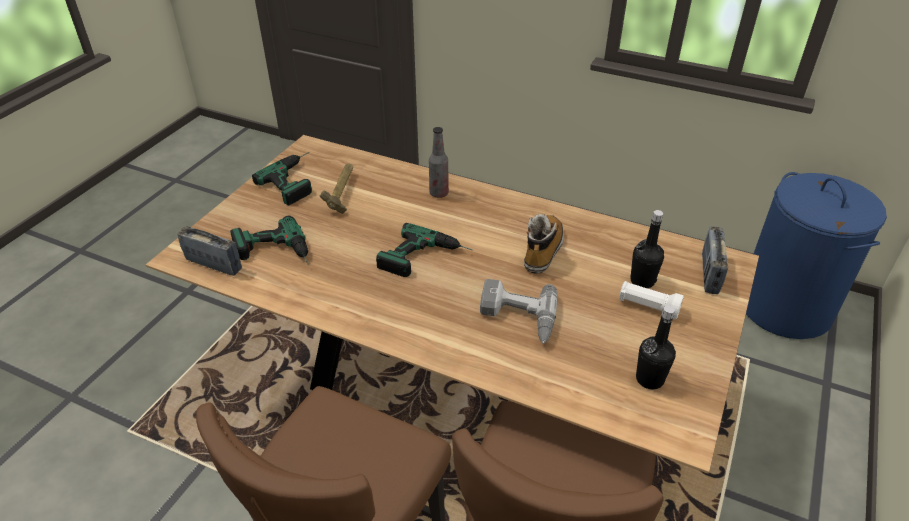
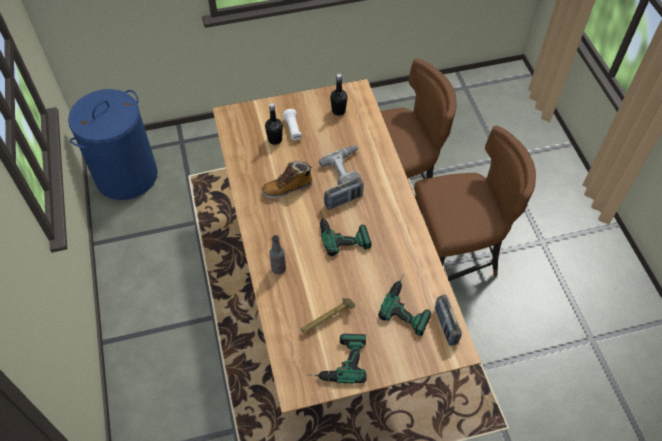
camera: 130 degrees left, 15 degrees up
(709, 274) = (245, 119): radio -> radio (343, 200)

